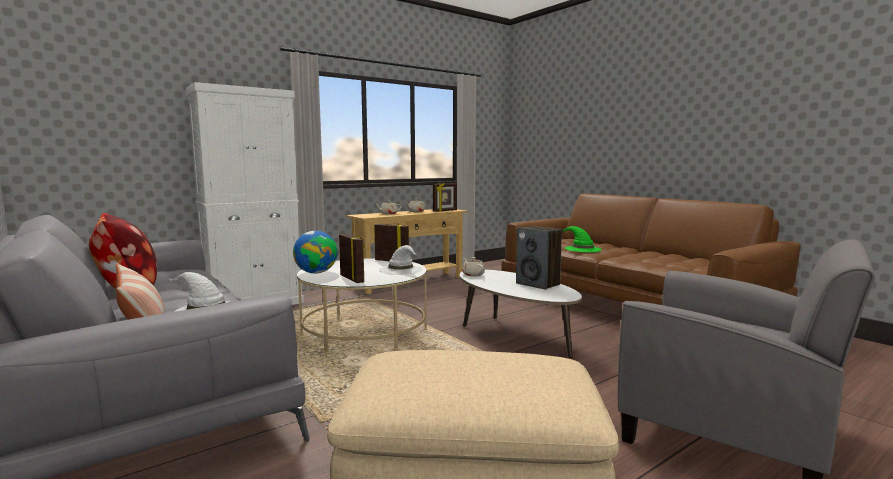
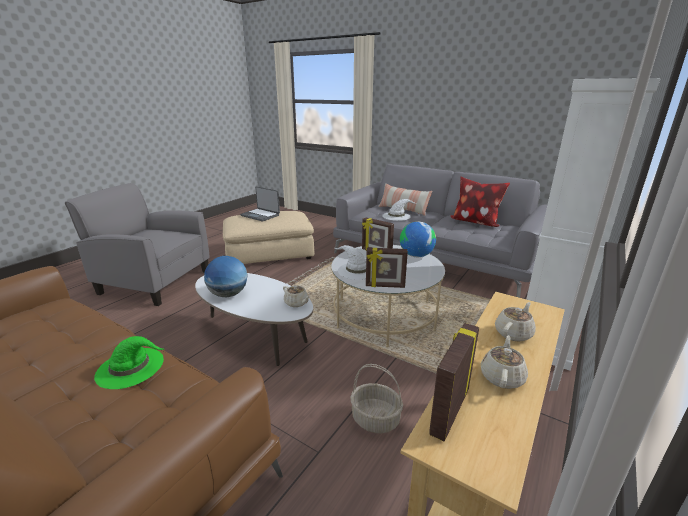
camera: 160 degrees right, 15 degrees up
(440, 296) = (376, 419): none -> basket
(487, 376) = (260, 215): none -> laptop
(538, 284) = (228, 294): speaker -> globe

